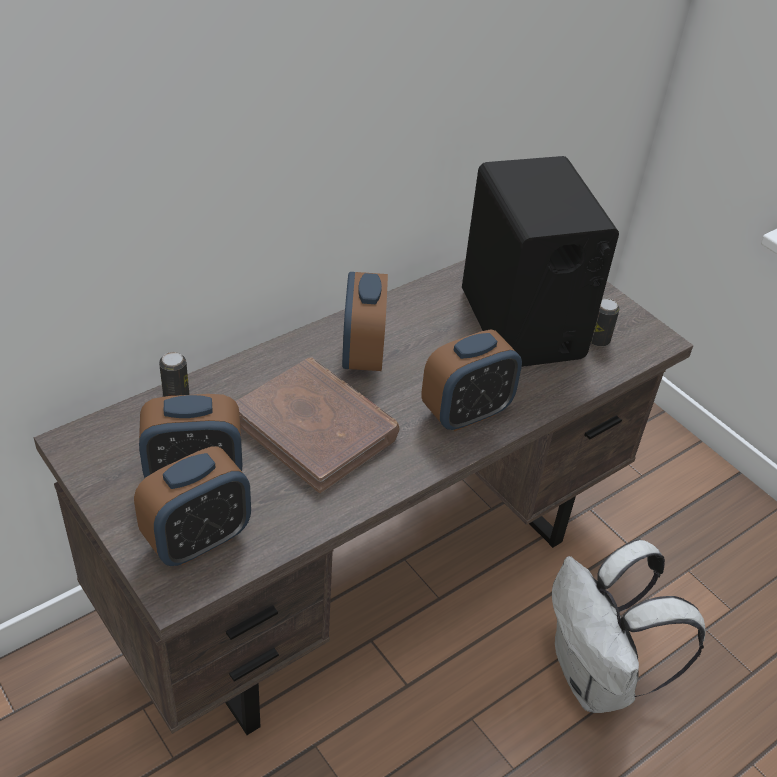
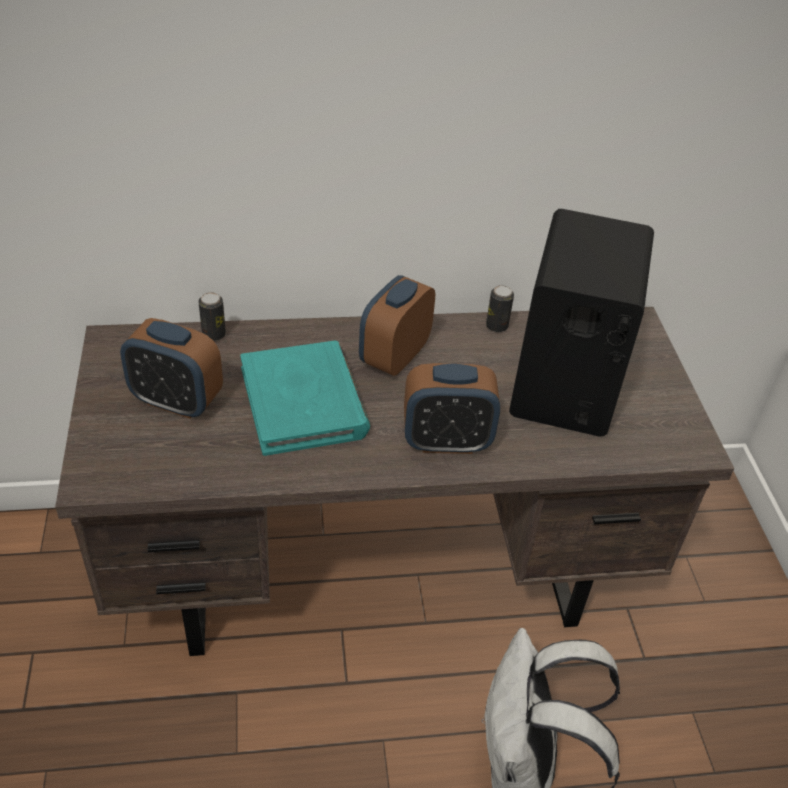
camera: 30 degrees right, 0 degrees up
(198, 540) = (138, 451): alarm clock -> none
(316, 428) = (304, 402): brown book -> turquoise book
(598, 340) = (632, 426): can -> can (496, 326)

